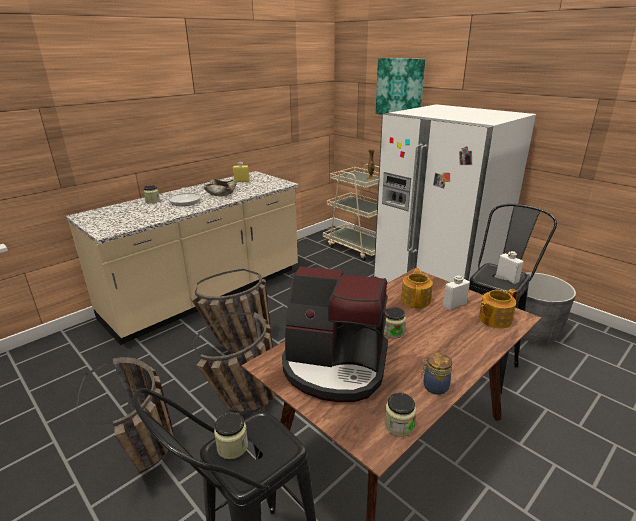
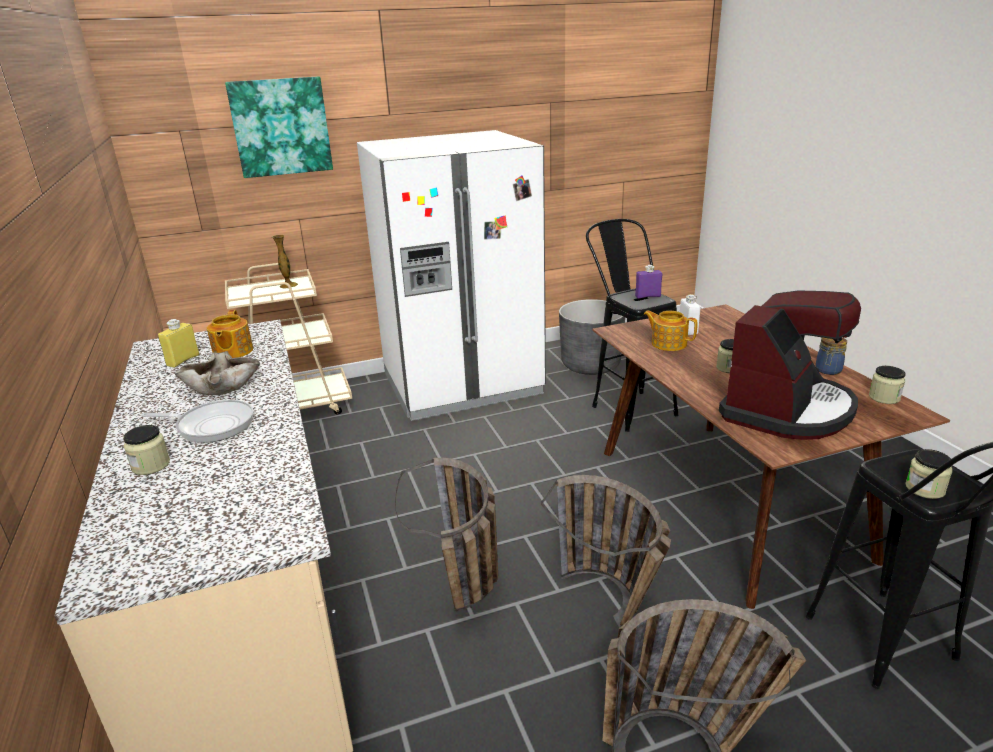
camera: 65 degrees left, 0 degrees up
(494, 319) = (723, 321): teapot -> teapot (232, 352)
(507, 278) = (647, 296): white bottle -> purple bottle

